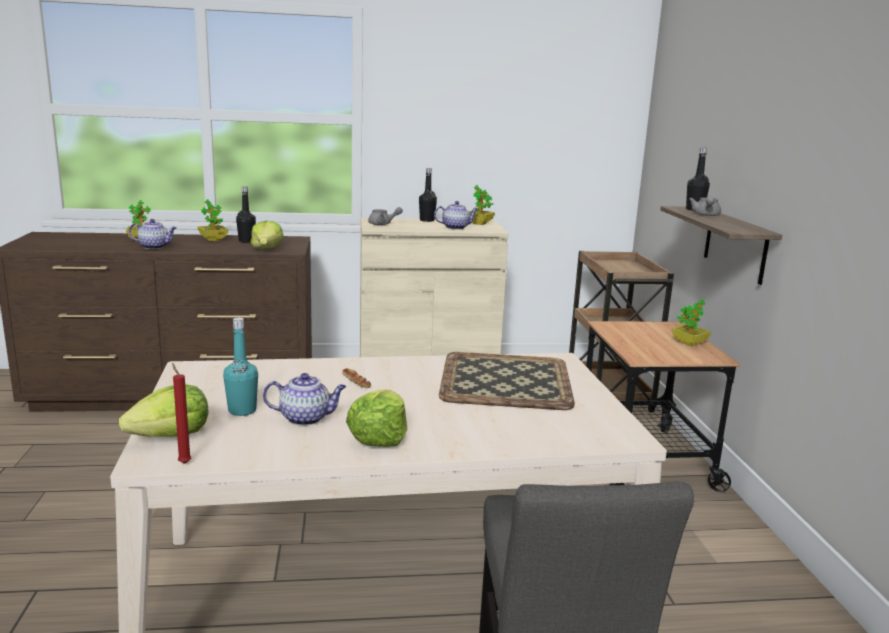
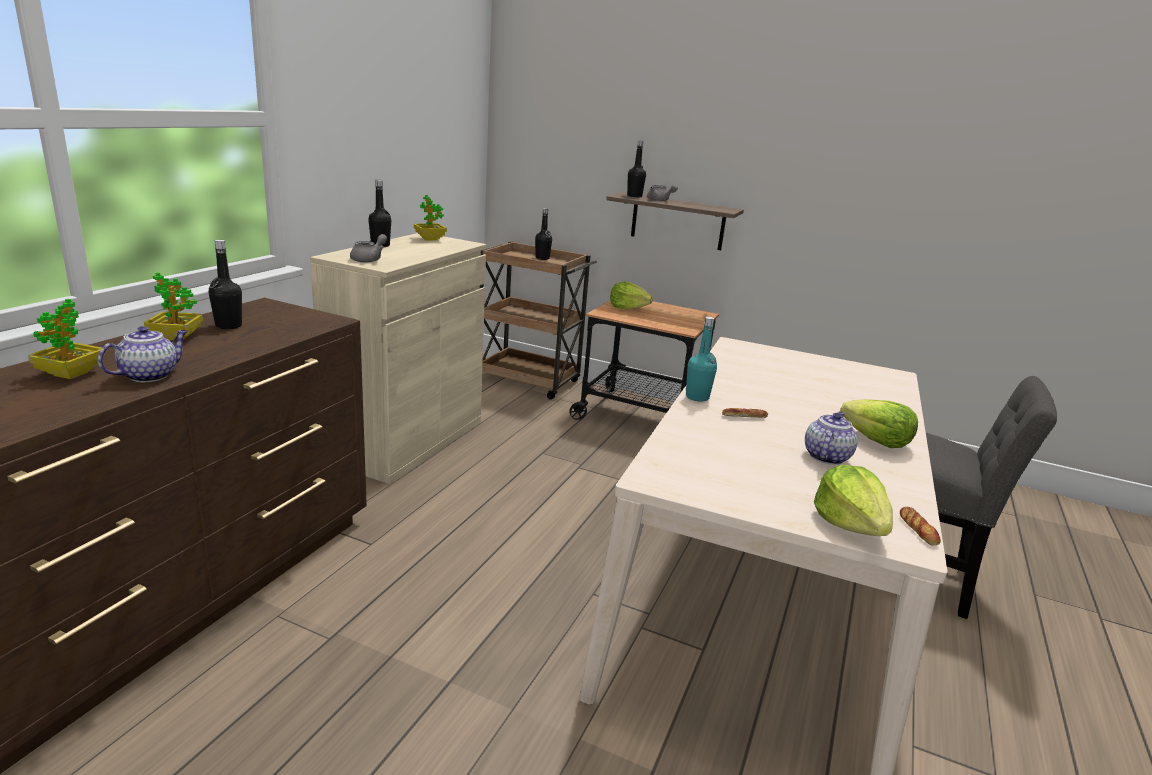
camera: 60 degrees left, 5 degrees up
(184, 463) = (918, 529): red candle -> bread
(242, 410) = (796, 478): turquoise bottle -> turquoise bottle (697, 397)
(267, 249) = (297, 327): lettuce -> lettuce (628, 308)
(456, 227) = (436, 248): teapot -> none
(504, 381) = (773, 372): tray -> none
(636, 269) = (542, 258): none -> black bottle
(689, 343) = (668, 309): potted plant -> none

